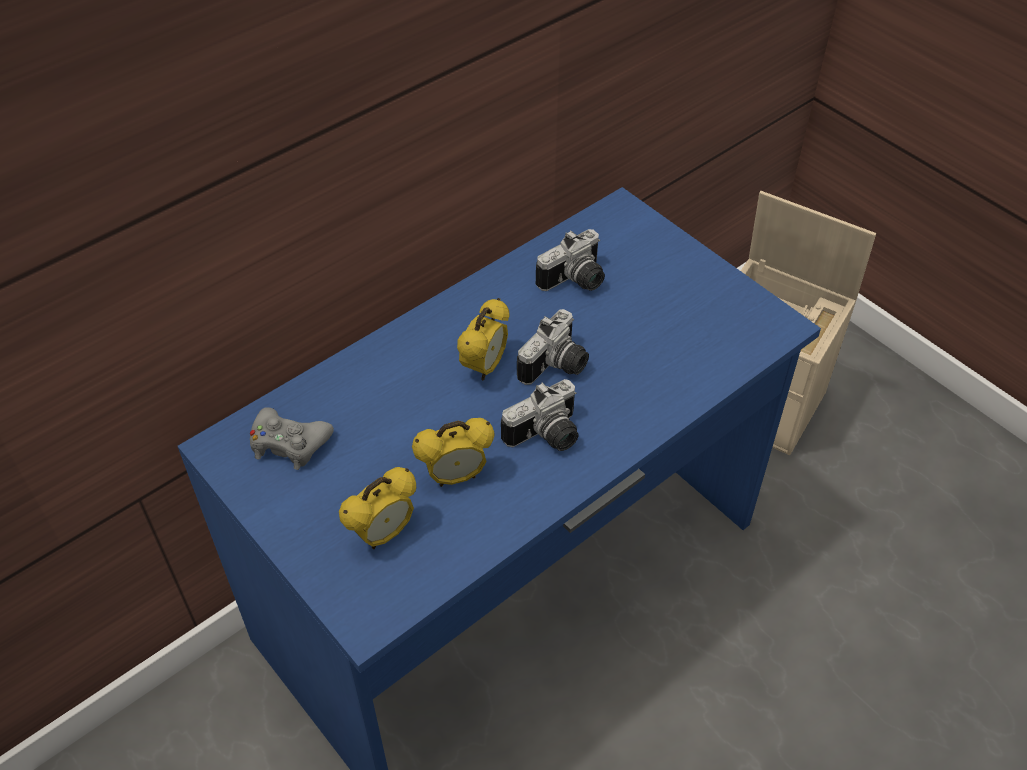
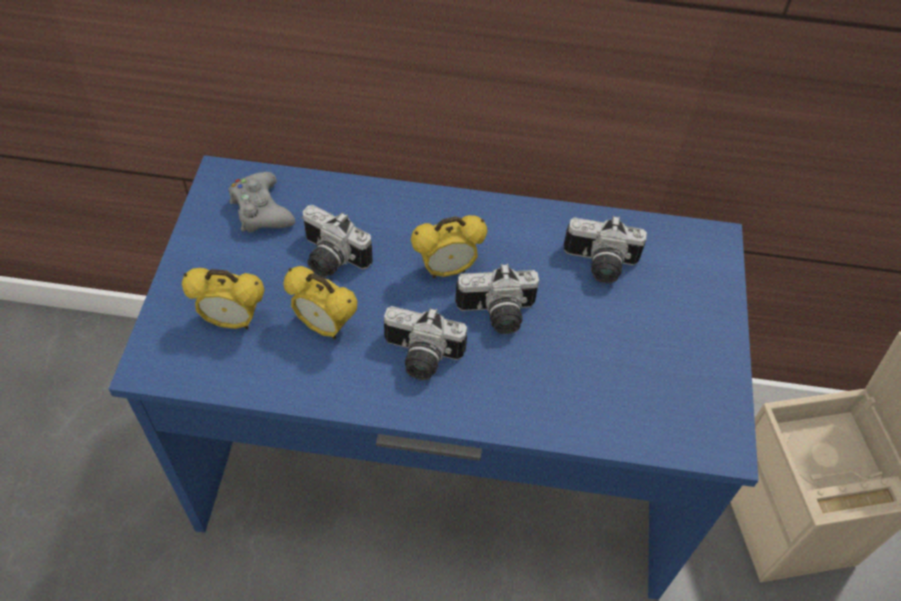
camera: 45 degrees right, 5 degrees up
(393, 431) = (330, 259): none -> camera

